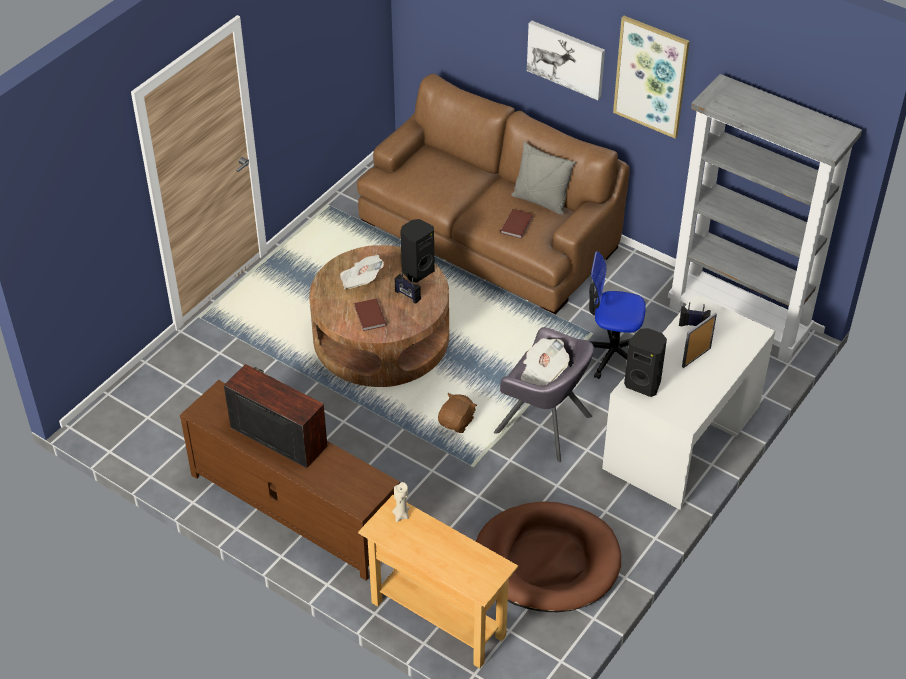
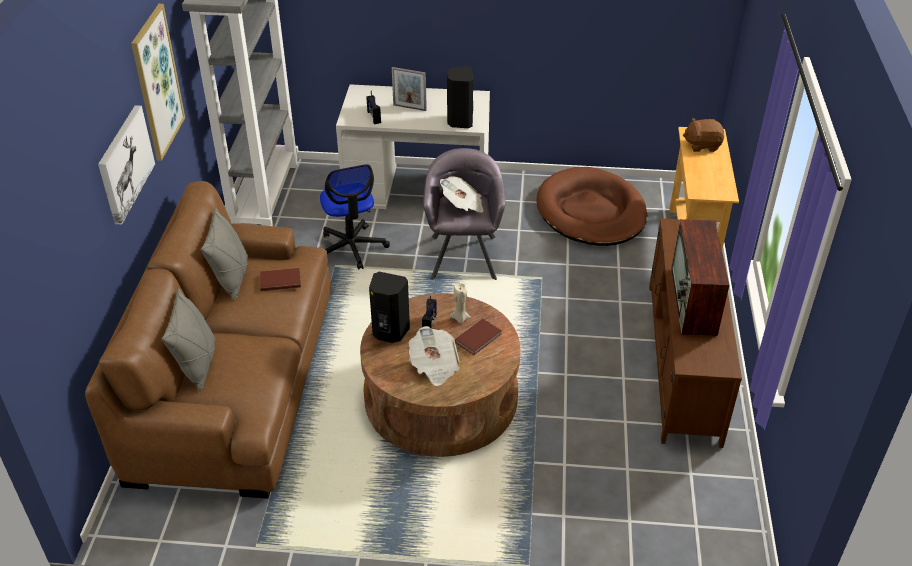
camera: 120 degrees left, 5 degrees down
(401, 515) = (701, 187): beige candle -> beige candle (460, 319)
(454, 162) = (198, 364): none -> grey pillow
(457, 422) = (503, 304): brown plush toy -> brown plush toy (702, 145)

